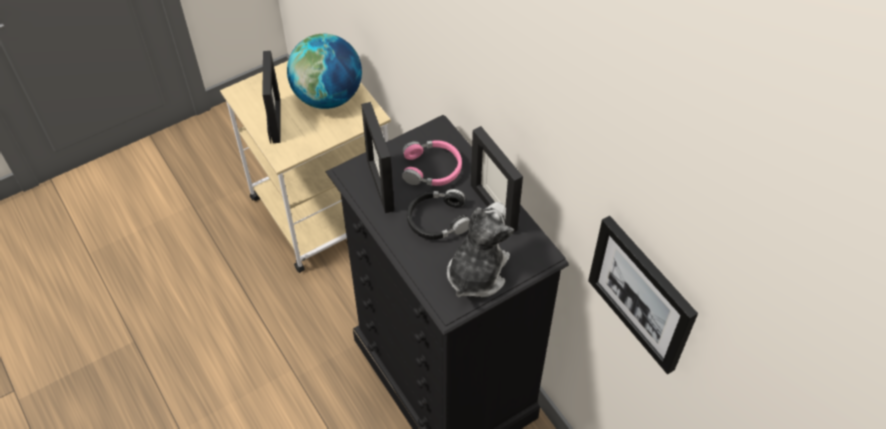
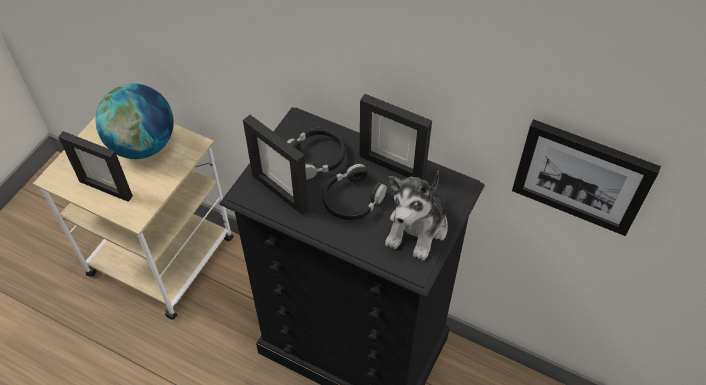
camera: 30 degrees left, 0 degrees up
(275, 121) = (106, 188): picture frame -> picture frame turned 150 degrees clockwise
(432, 169) = (316, 157): pink headphones -> black headphones
(476, 272) = (417, 228): plush toy -> plush toy turned 150 degrees counterclockwise

